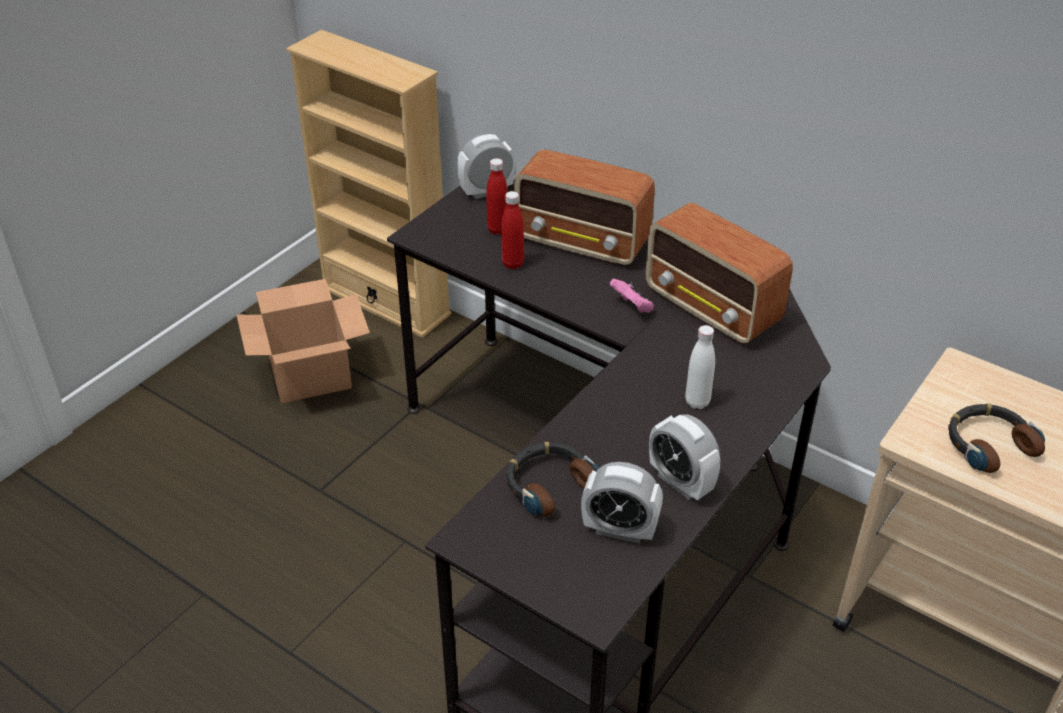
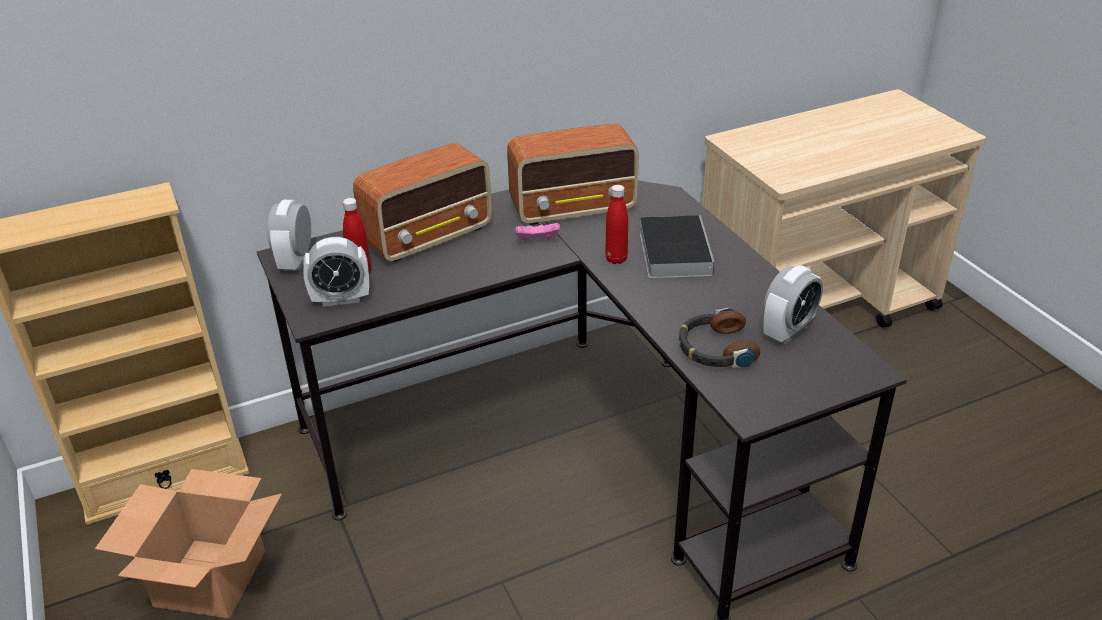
camera: 60 degrees left, 5 degrees down
(513, 264) = (418, 280): red bottle -> red bottle (616, 259)
(680, 482) = (755, 287): alarm clock -> alarm clock (341, 299)
(697, 402) = (674, 251): white bottle -> book
(988, 444) = (806, 158): headphones -> none

